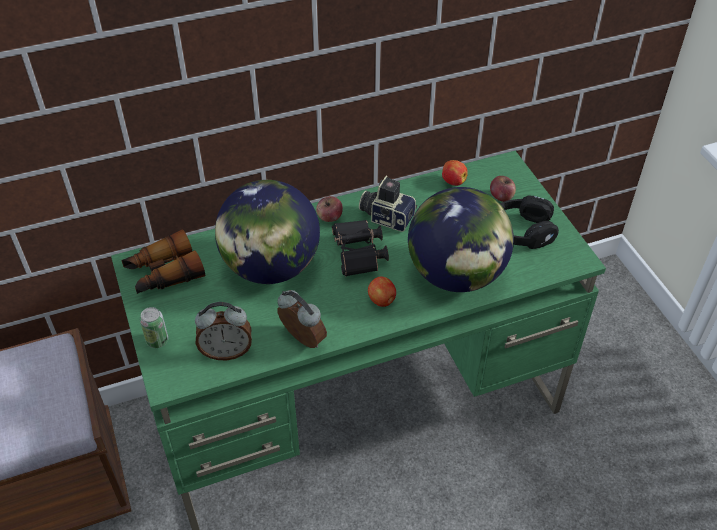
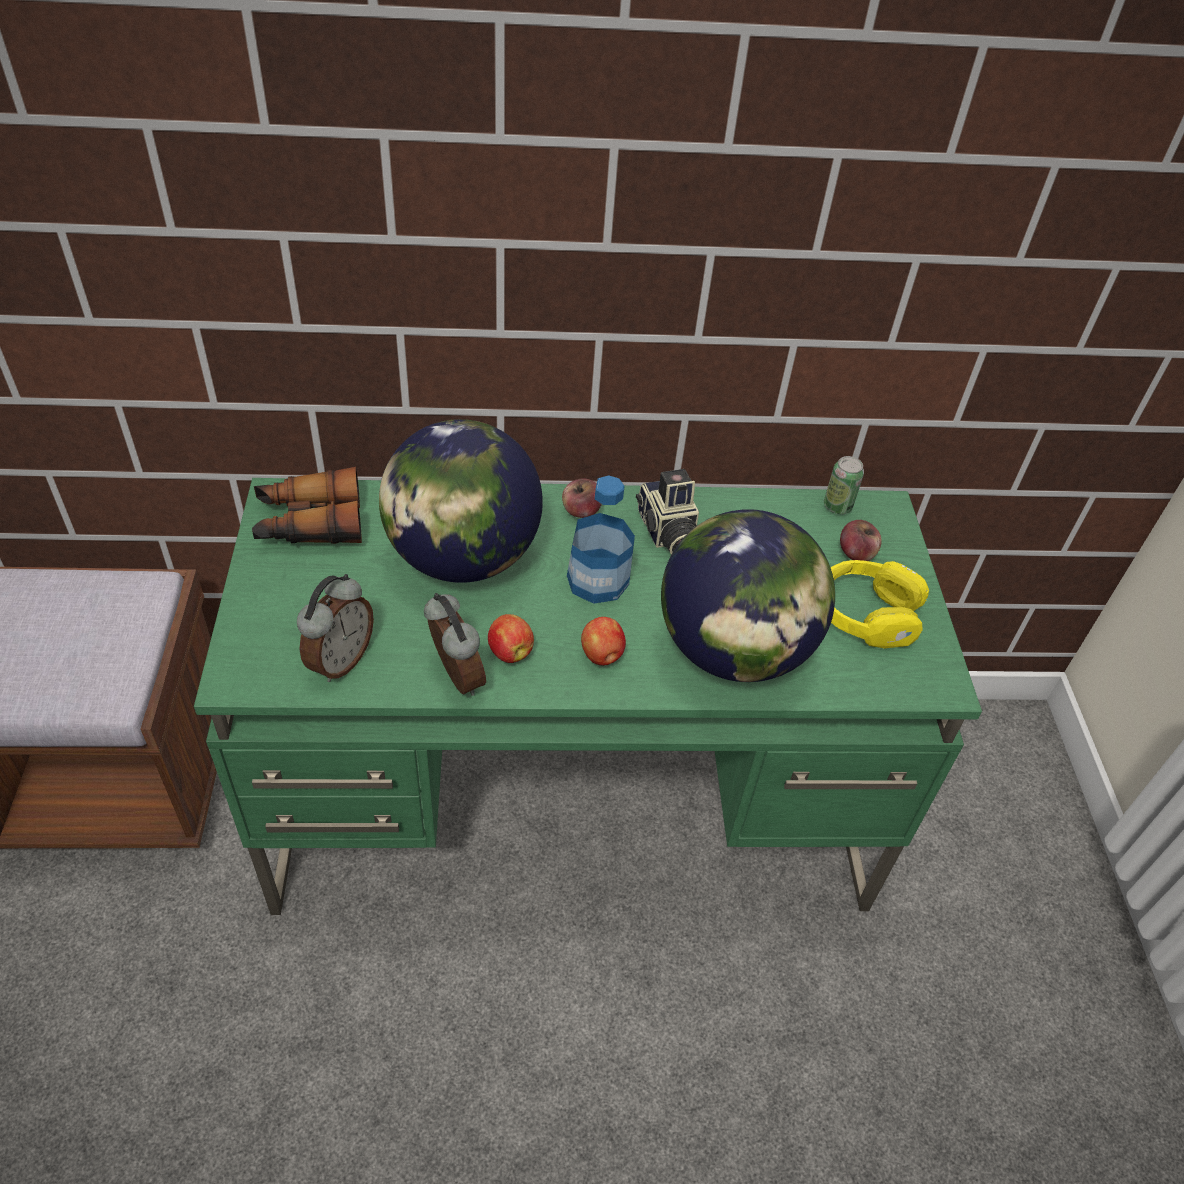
camera: 15 degrees right, 0 degrees up
(157, 340) = (252, 614): can -> can (837, 506)
(226, 351) = (339, 660): alarm clock -> alarm clock turned 75 degrees counterclockwise
(359, 257) = (597, 580): black binoculars -> bottle
(387, 216) = (667, 533): camera -> camera turned 150 degrees counterclockwise
(453, 181) = (790, 510): apple -> apple (510, 651)
(521, 231) = (865, 615): black headphones -> yellow headphones

